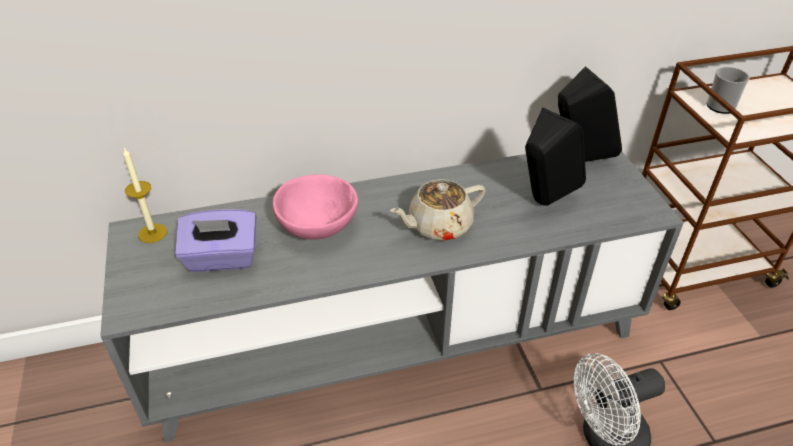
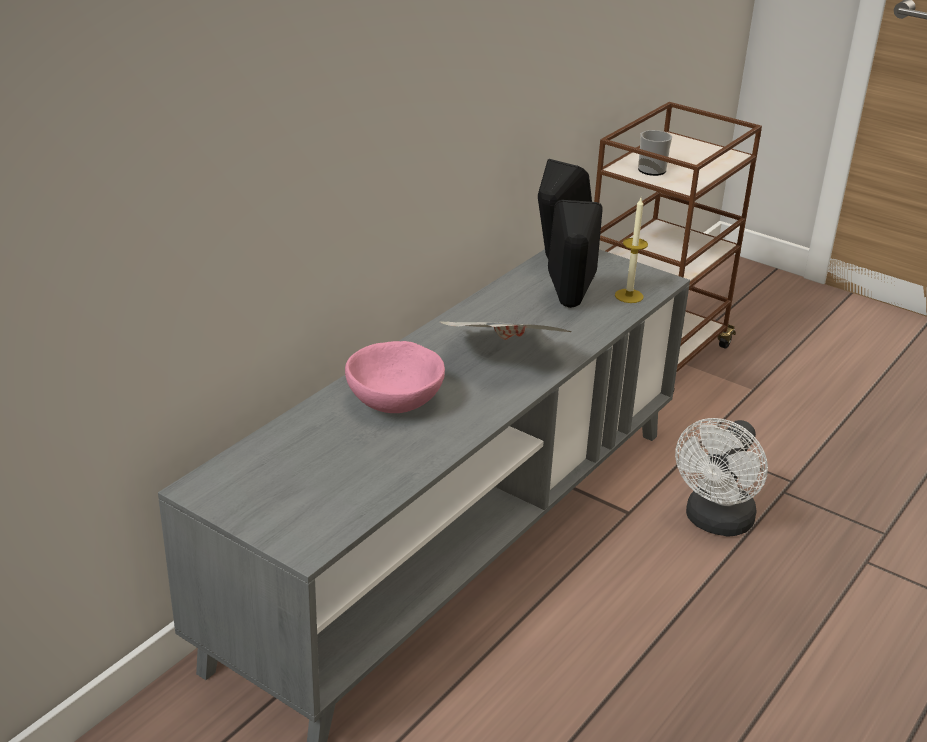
camera: 40 degrees left, 10 degrees down
(152, 233) = (227, 479): candle -> candle (629, 296)
(222, 258) = (338, 466): purple tissue box -> none
(438, 226) = (505, 357): beige teapot -> newspaper

